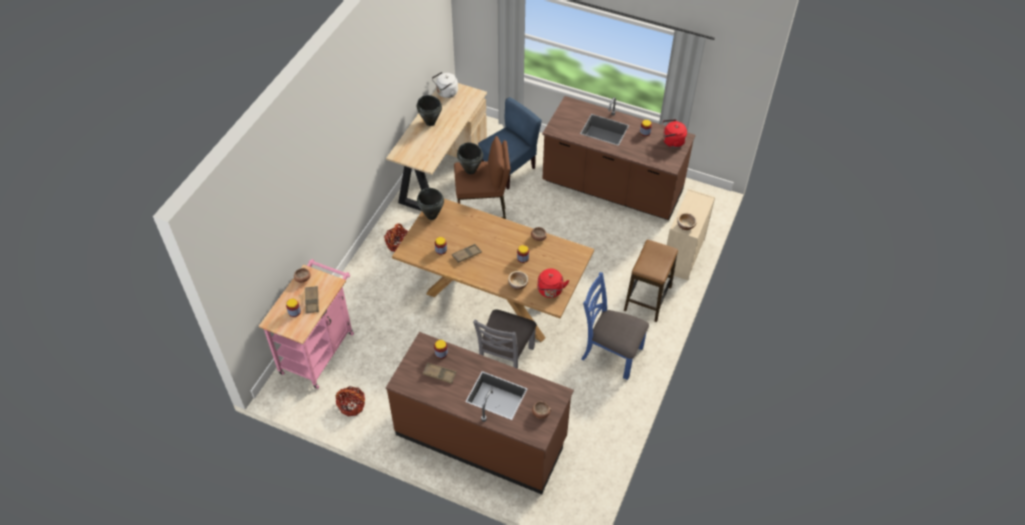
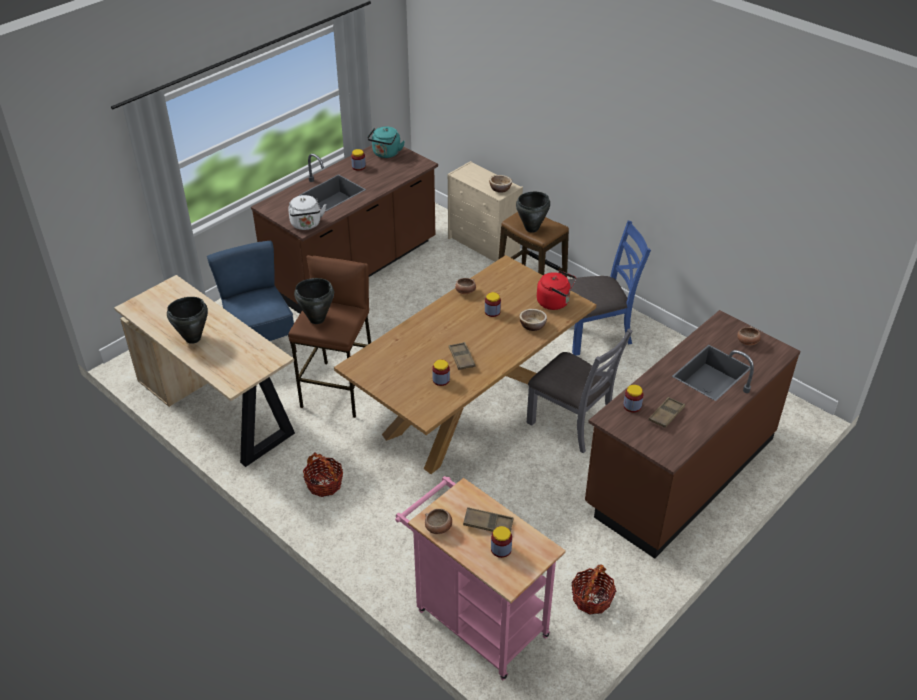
camera: 70 degrees left, 10 degrees down
(431, 216) = (374, 376): black cooking pot -> black cooking pot (532, 229)
(446, 93) = (146, 311): white kettle -> white kettle (306, 225)
(611, 353) = (595, 333): blue chair -> blue chair turned 150 degrees counterclockwise
(672, 141) = (386, 154): red kettle -> turquoise kettle

